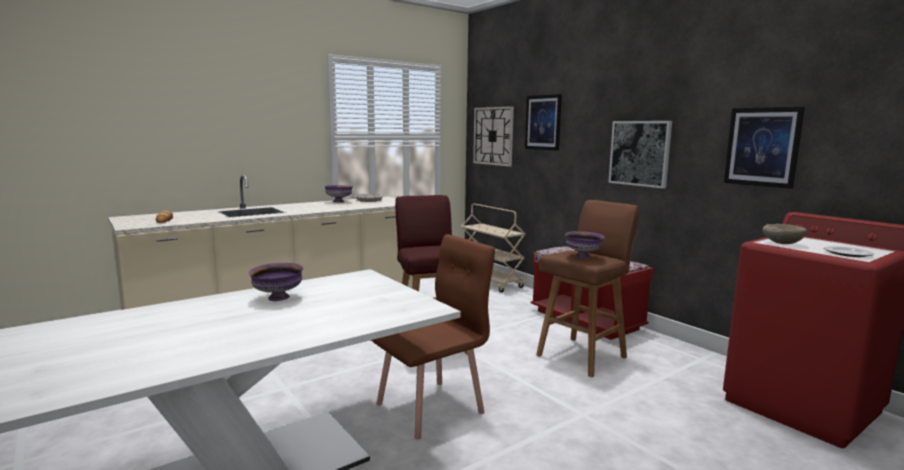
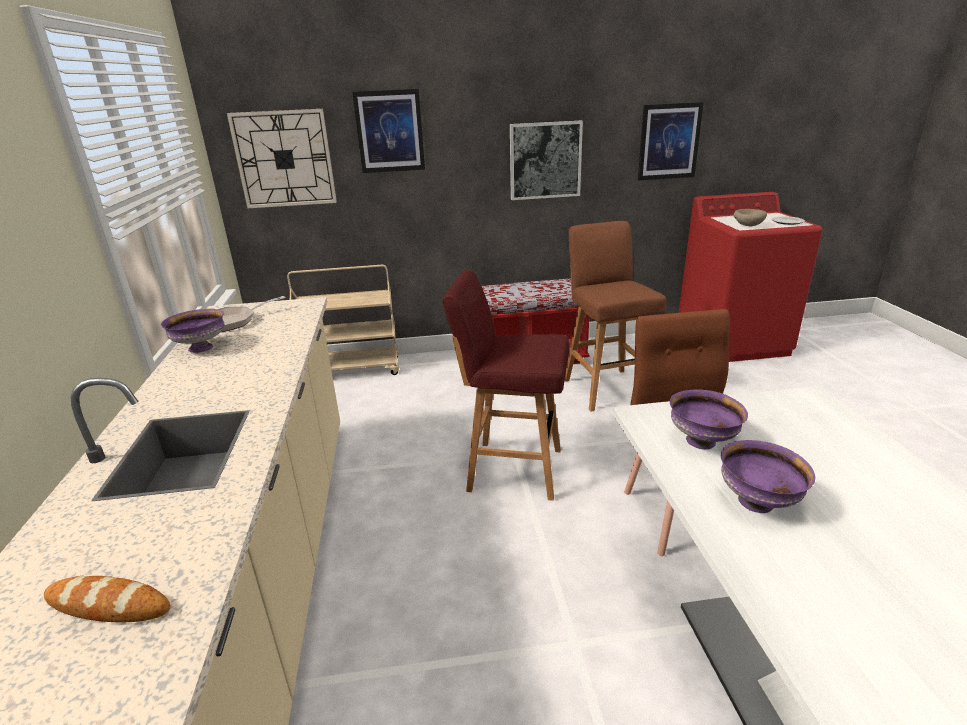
camera: 60 degrees left, 15 degrees up
(583, 256) = (629, 289): purple bowl -> purple bowl (702, 441)

